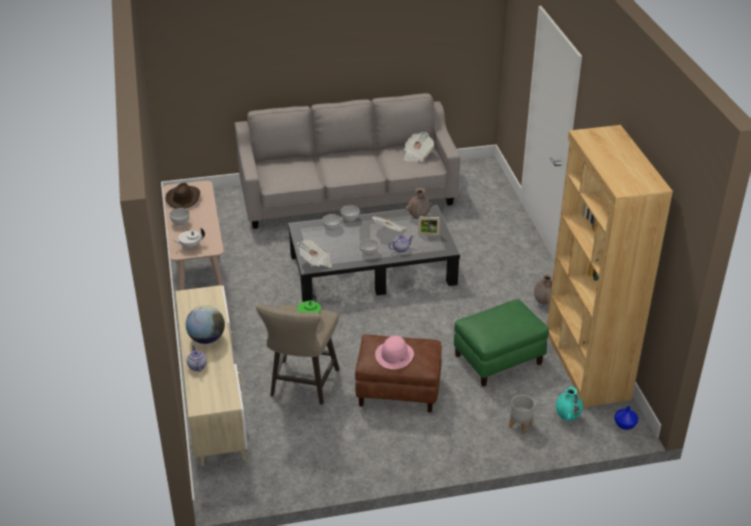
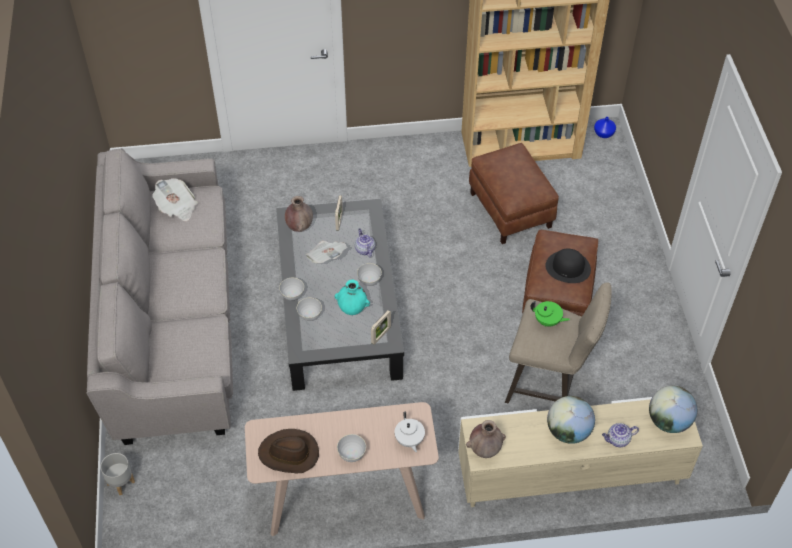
camera: 85 degrees left, 15 degrees up
(214, 396) = (668, 421): none -> globe
(315, 262) = (381, 335): newspaper -> picture frame
(394, 355) = (568, 267): pink hat -> black hat
(498, 360) = (511, 210): green ottoman -> brown ottoman
(520, 425) = (606, 206): grey planter -> grey planter (120, 482)
(544, 302) = (420, 160): brown vase -> brown vase (485, 450)
(567, 417) = (595, 171): turquoise vase -> turquoise vase (352, 309)

